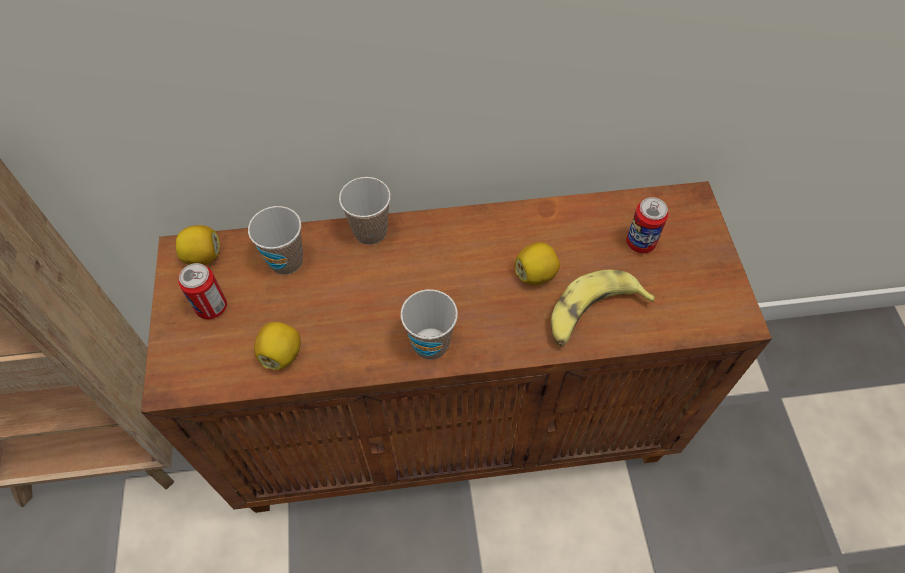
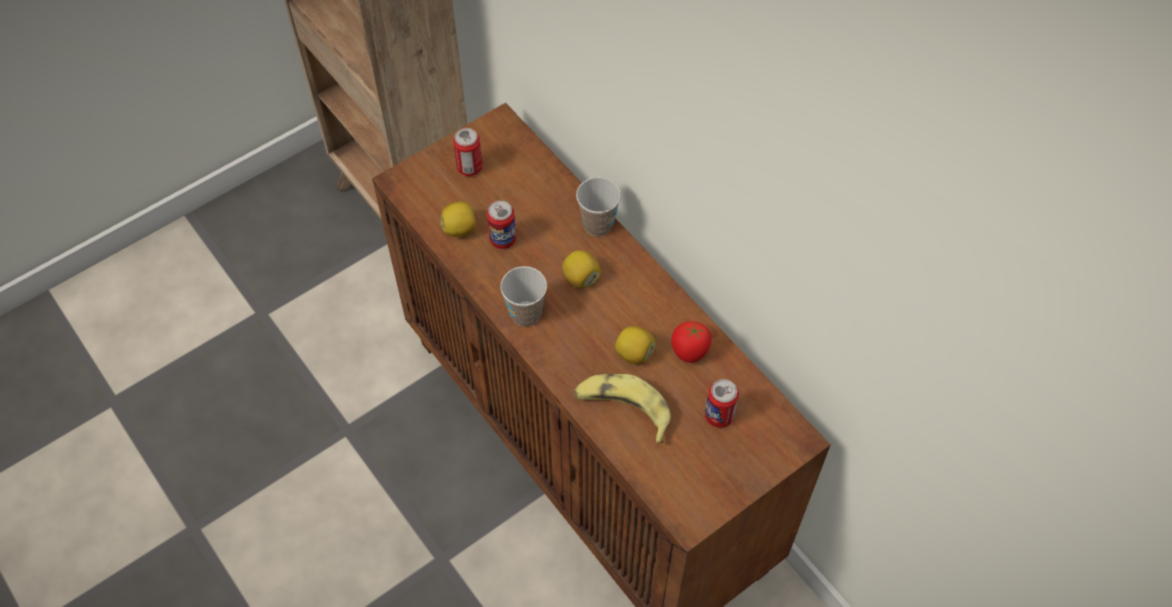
camera: 60 degrees right, 0 degrees up
(203, 256) = (506, 137): lemon -> lemon (581, 278)
(286, 261) = (536, 187): cup -> none
(326, 321) = (503, 240): none -> can
(561, 232) = (689, 353): none -> tomato

